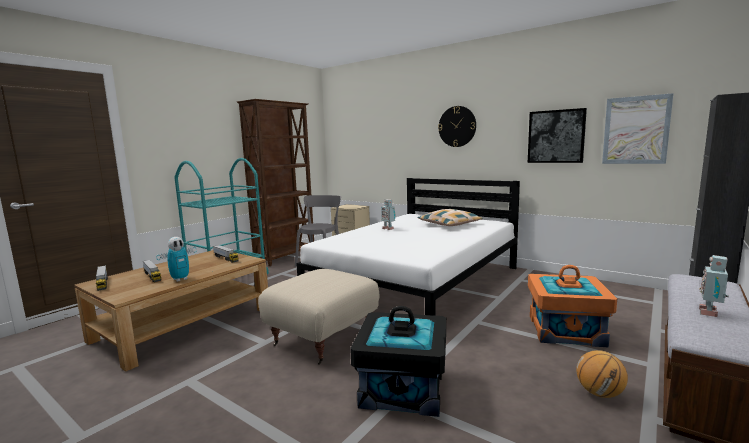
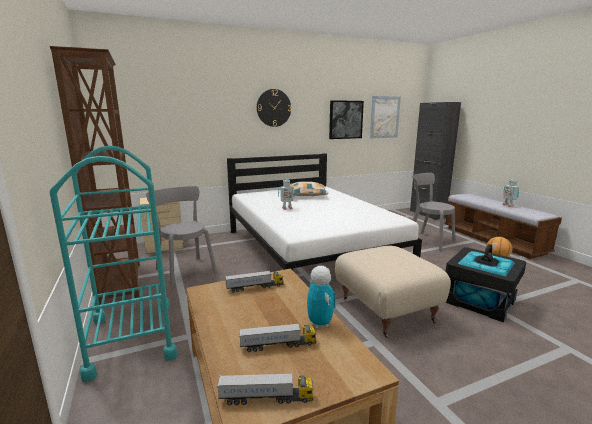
camera: 60 degrees left, 5 degrees up
(565, 330) = (427, 241): orange storage box -> grey chair

